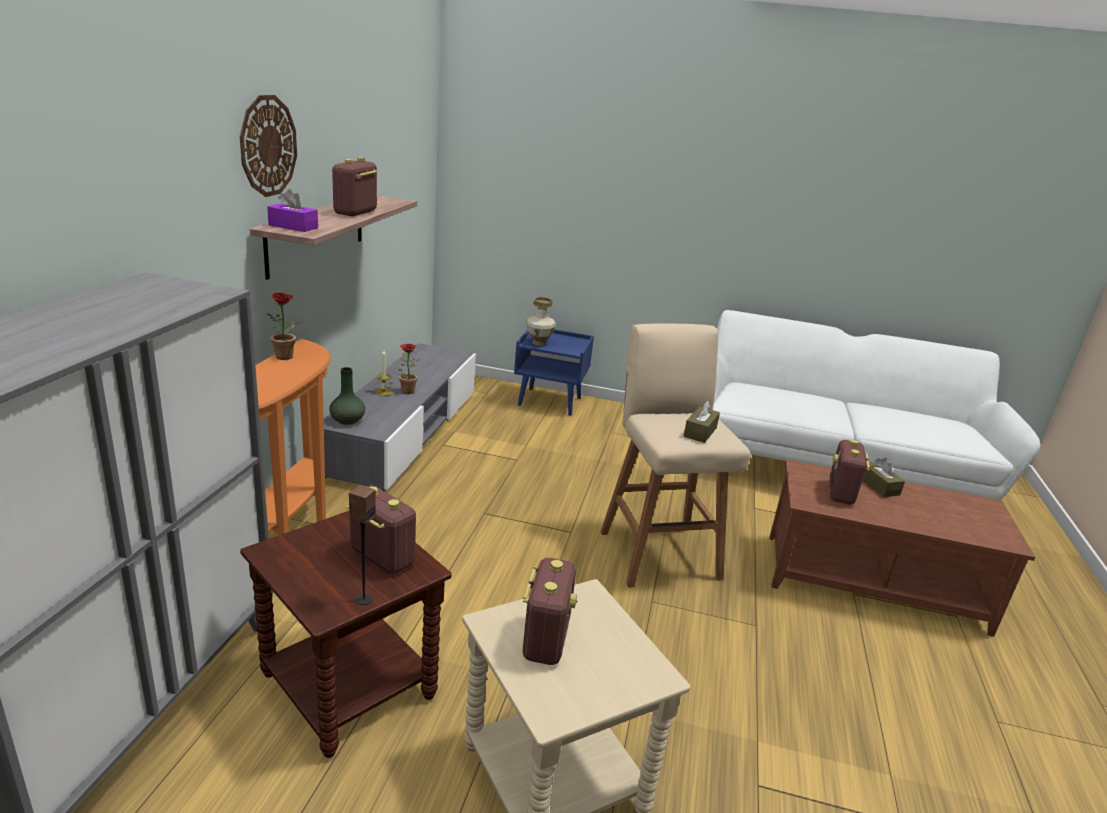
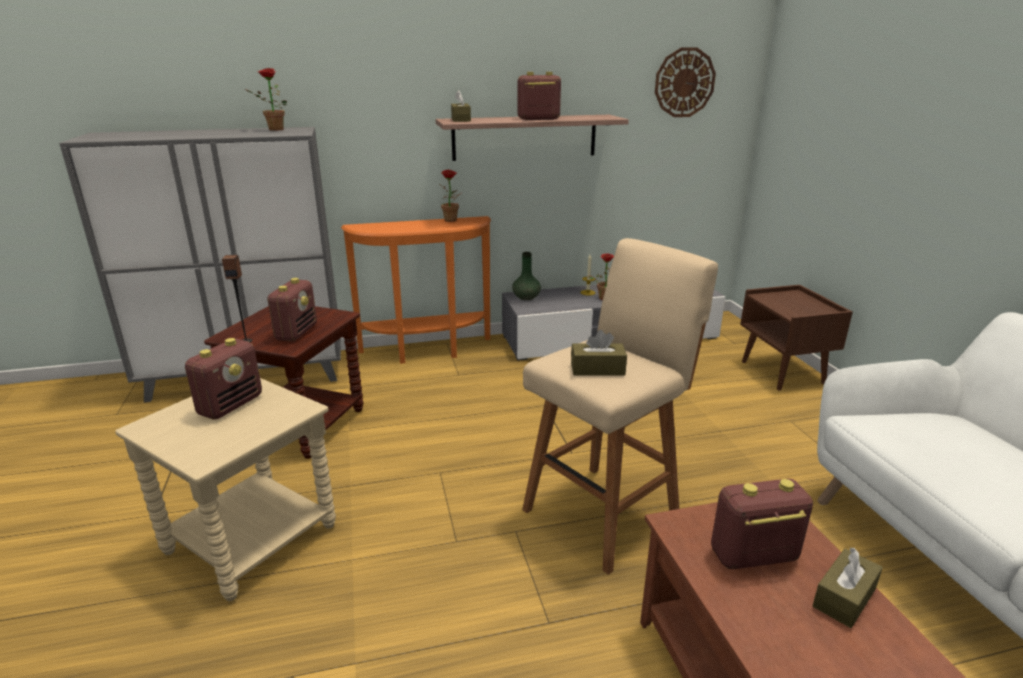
camera: 65 degrees right, 0 degrees up
(131, 293) = (273, 130): none -> potted plant
(268, 146) = (462, 59): wall clock -> wall clock (684, 82)
(293, 226) = (461, 120): purple tissue box -> brown tissue box
(539, 343) = (774, 299): vase -> none
(545, 639) = (231, 405): radio -> radio turned 45 degrees counterclockwise
(550, 401) = (783, 373): blue nightstand -> brown nightstand

